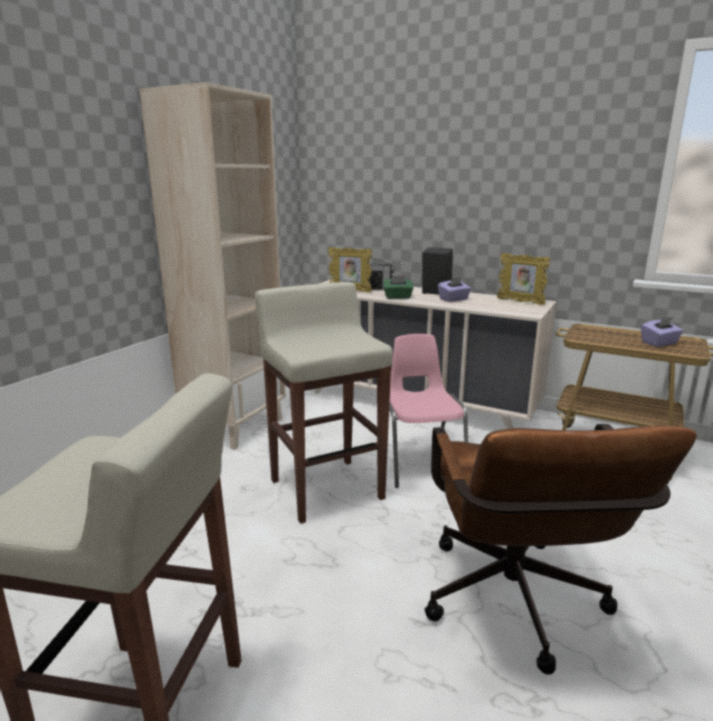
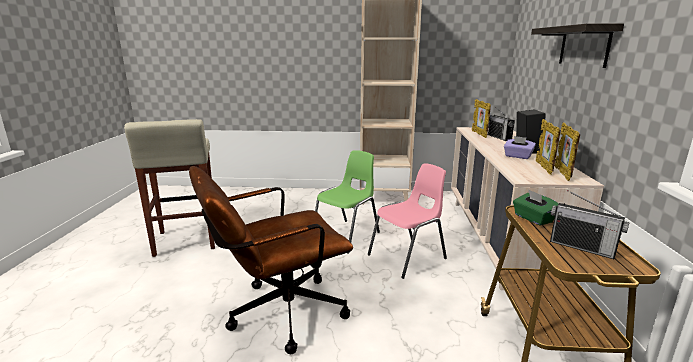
camera: 65 degrees right, 0 degrees up
(326, 488) = (347, 235): beige stool -> green chair
(397, 297) = (488, 144): green tissue box -> green tissue box (533, 218)
(475, 176) = (584, 46): none -> shelf
(499, 302) = (544, 168): none -> picture frame
(659, 343) = (582, 247): purple tissue box -> radio

